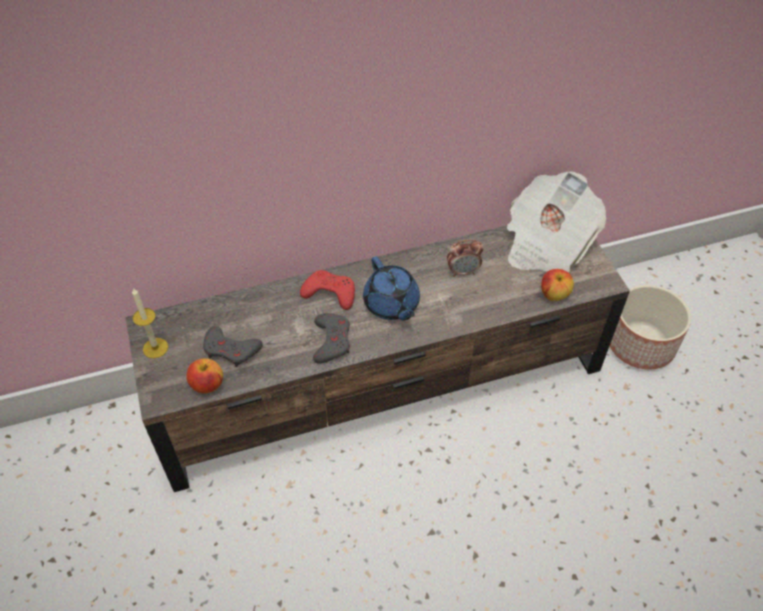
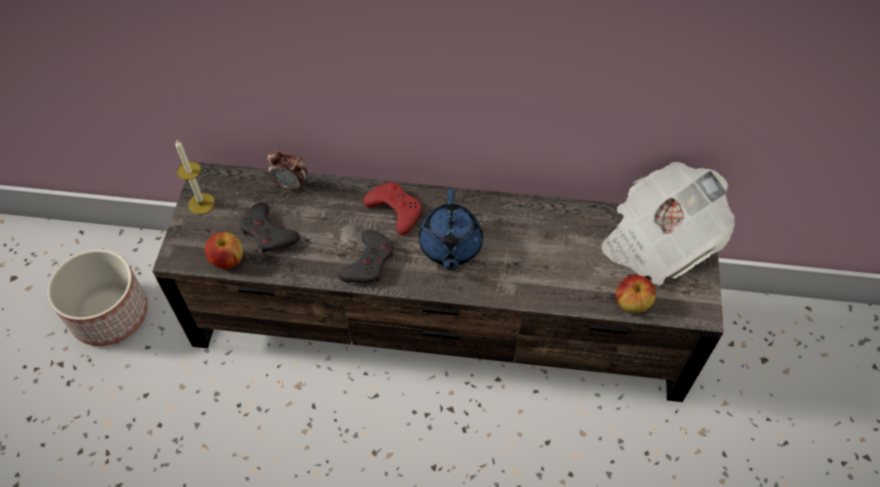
camera: 25 degrees right, 5 degrees up
(463, 272) = (546, 239): alarm clock -> alarm clock (290, 185)
(640, 344) = (746, 391): planter -> planter (108, 314)

